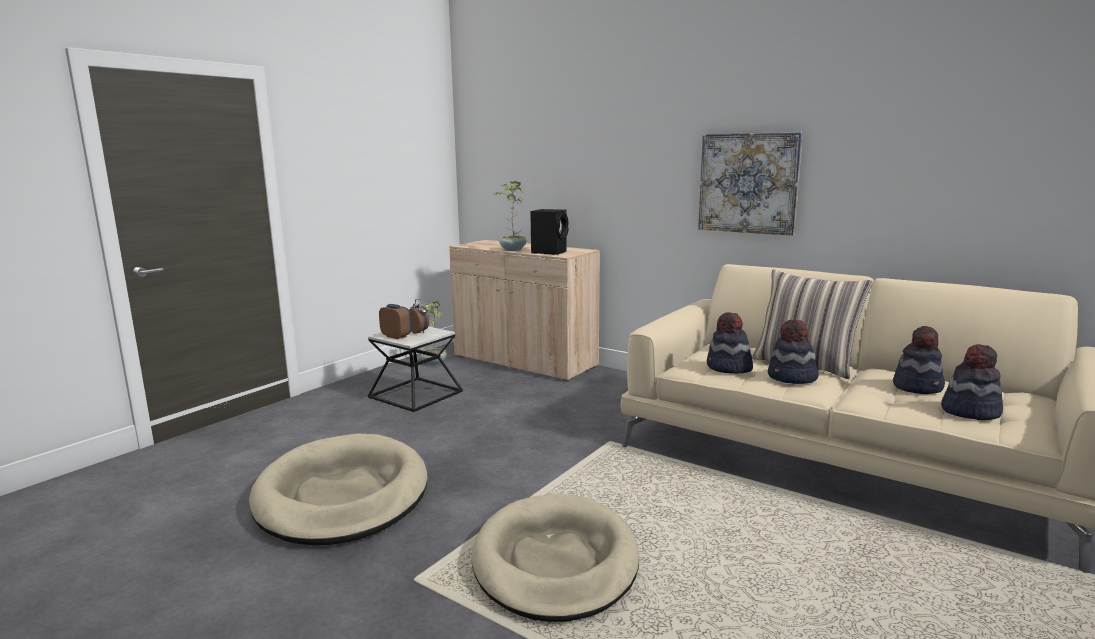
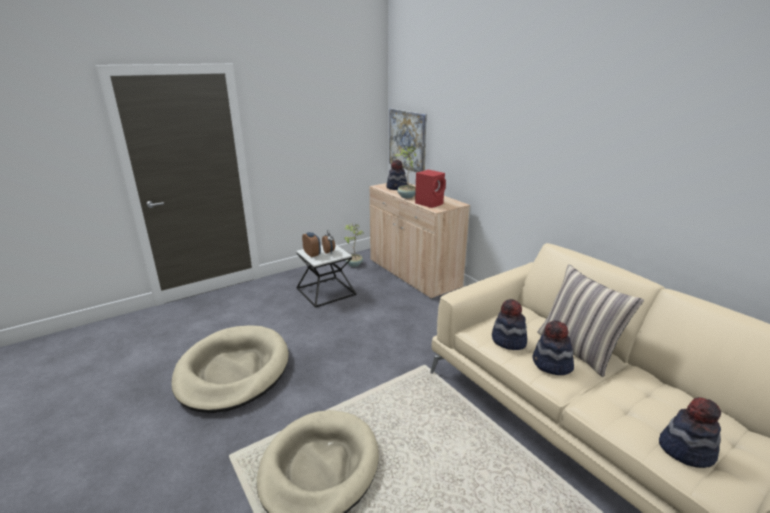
camera: 20 degrees right, 10 degrees up
(550, 252) = (430, 203): black speaker -> red speaker
(748, 183) = (581, 175): picture -> picture (408, 140)
(918, 387) = (659, 404): hat -> hat (397, 187)

